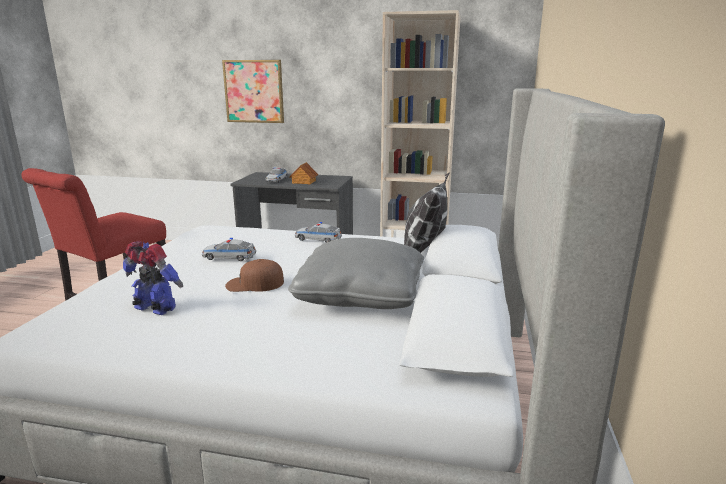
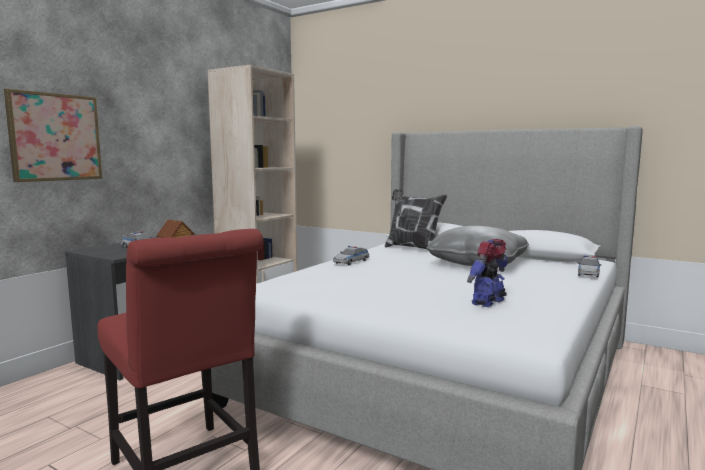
camera: 70 degrees left, 10 degrees down
(229, 257) = (379, 281): toy car -> toy car (588, 273)
(254, 284) = (448, 279): brown cap -> none

